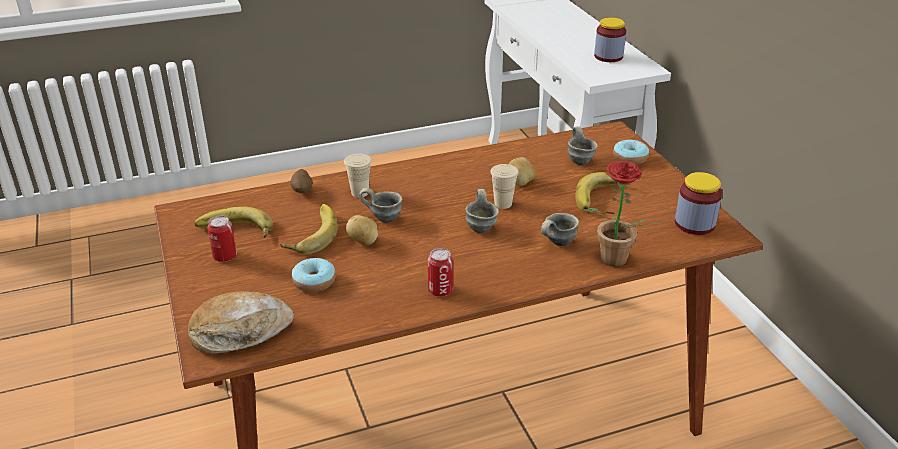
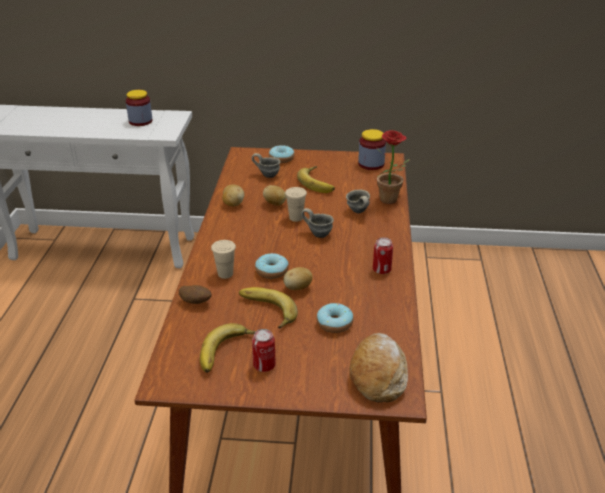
camera: 65 degrees left, 0 degrees up
(383, 218) = (272, 271): grey mug -> donut
(495, 158) = (233, 204): none -> potato

